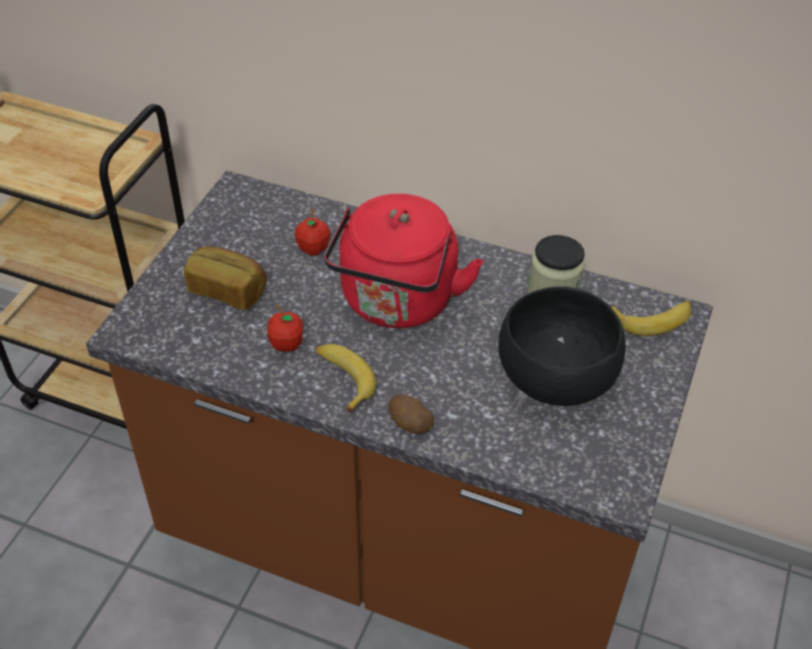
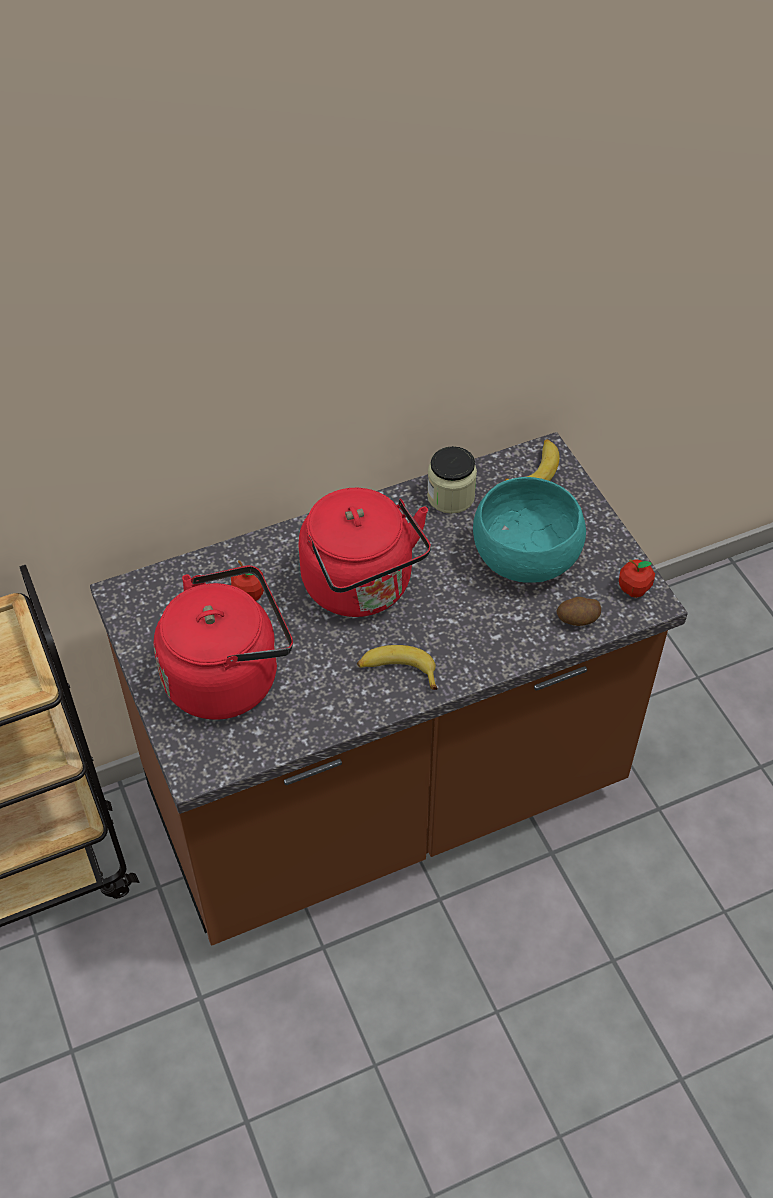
camera: 45 degrees left, 5 degrees up
(228, 290) = (228, 676): bread -> red kettle
(286, 344) = (326, 680): apple -> apple (633, 589)
(409, 423) = (478, 664): potato -> potato (578, 619)
(556, 377) = (526, 557): black bowl -> turquoise bowl

